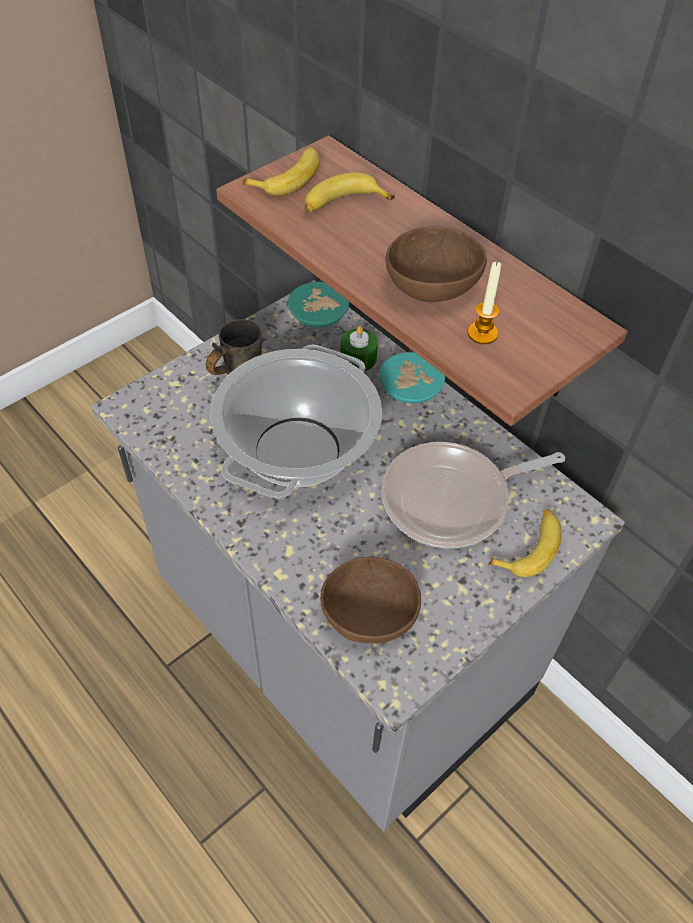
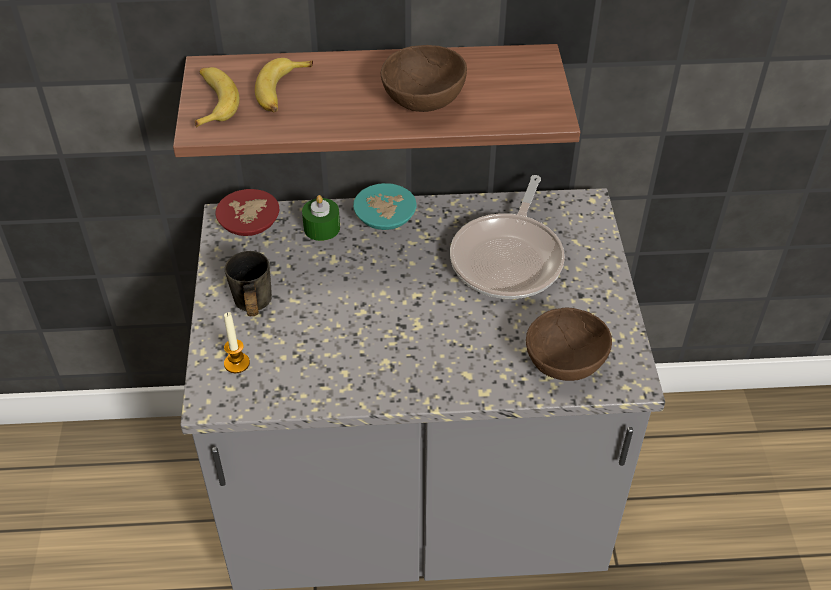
camera: 50 degrees left, 5 degrees down
(297, 450) = (377, 316): cooking pot -> none
(320, 316) = (251, 223): turquoise bowl -> red bowl
(482, 333) = (494, 102): candle -> candle (237, 363)
(529, 547) = (585, 245): banana -> none

